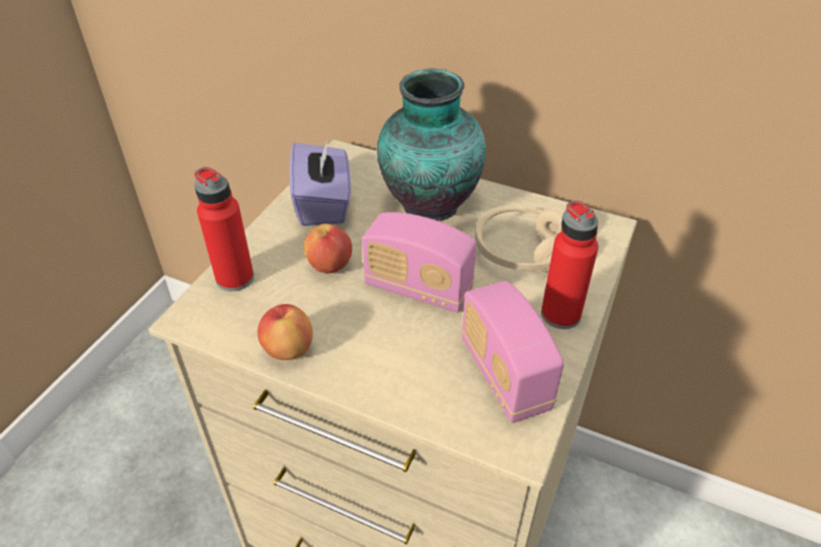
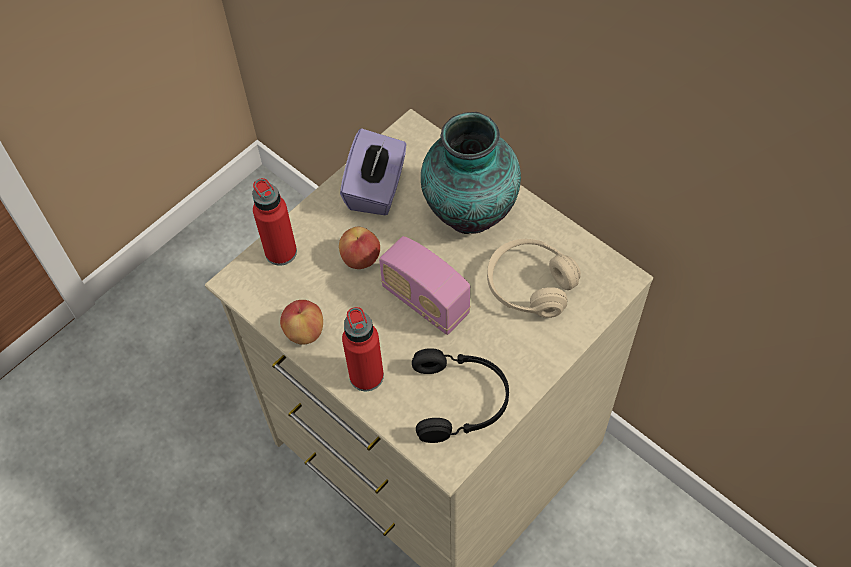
camera: 20 degrees right, 15 degrees up
(504, 375) = (461, 400): radio -> black headphones
(560, 314) = (532, 358): red bottle -> red bottle (366, 376)

